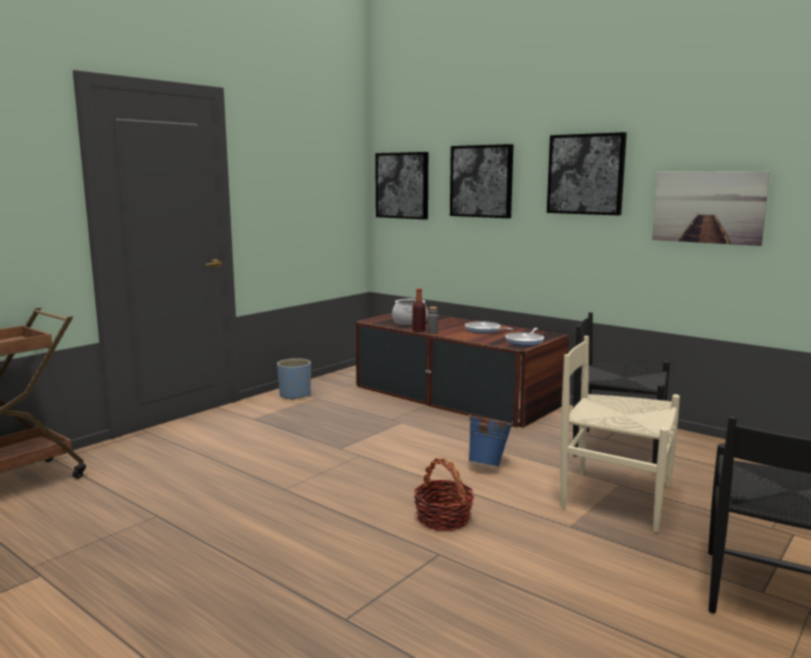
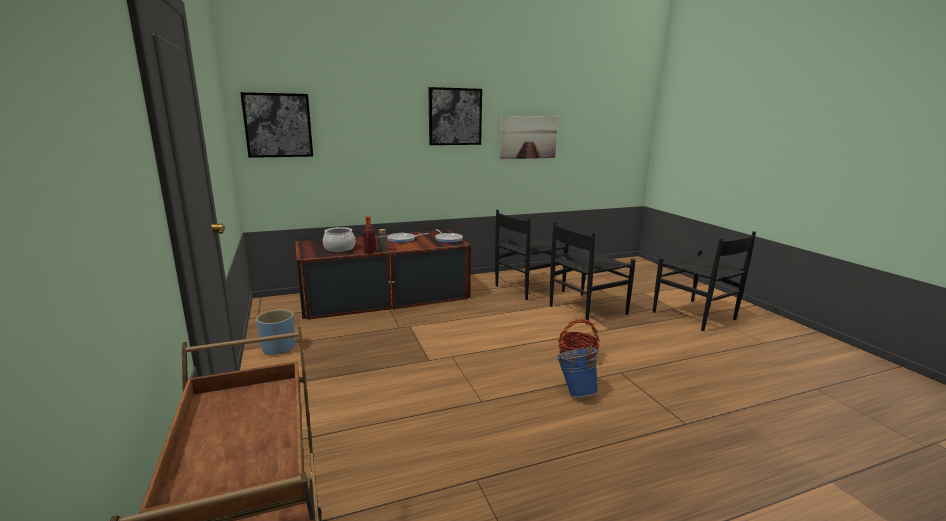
camera: 60 degrees left, 5 degrees up
(481, 181) = (368, 121): picture -> none
(488, 465) = (514, 323): blue bucket -> blue bucket (576, 391)
(615, 498) = (585, 309): beige chair -> black chair

